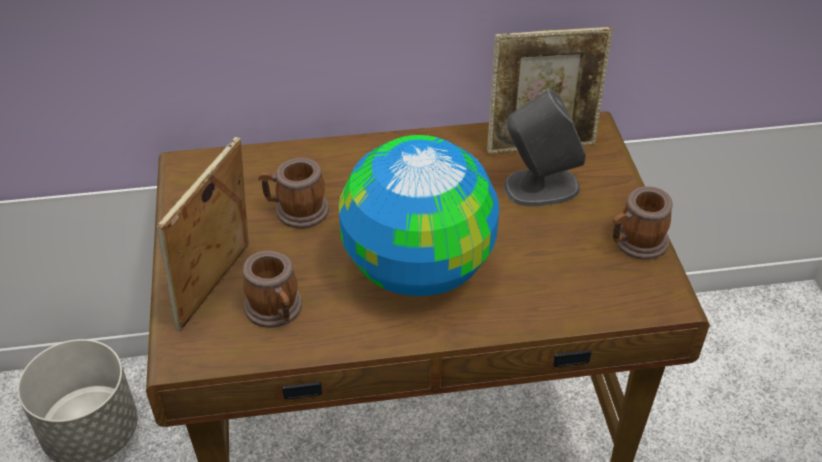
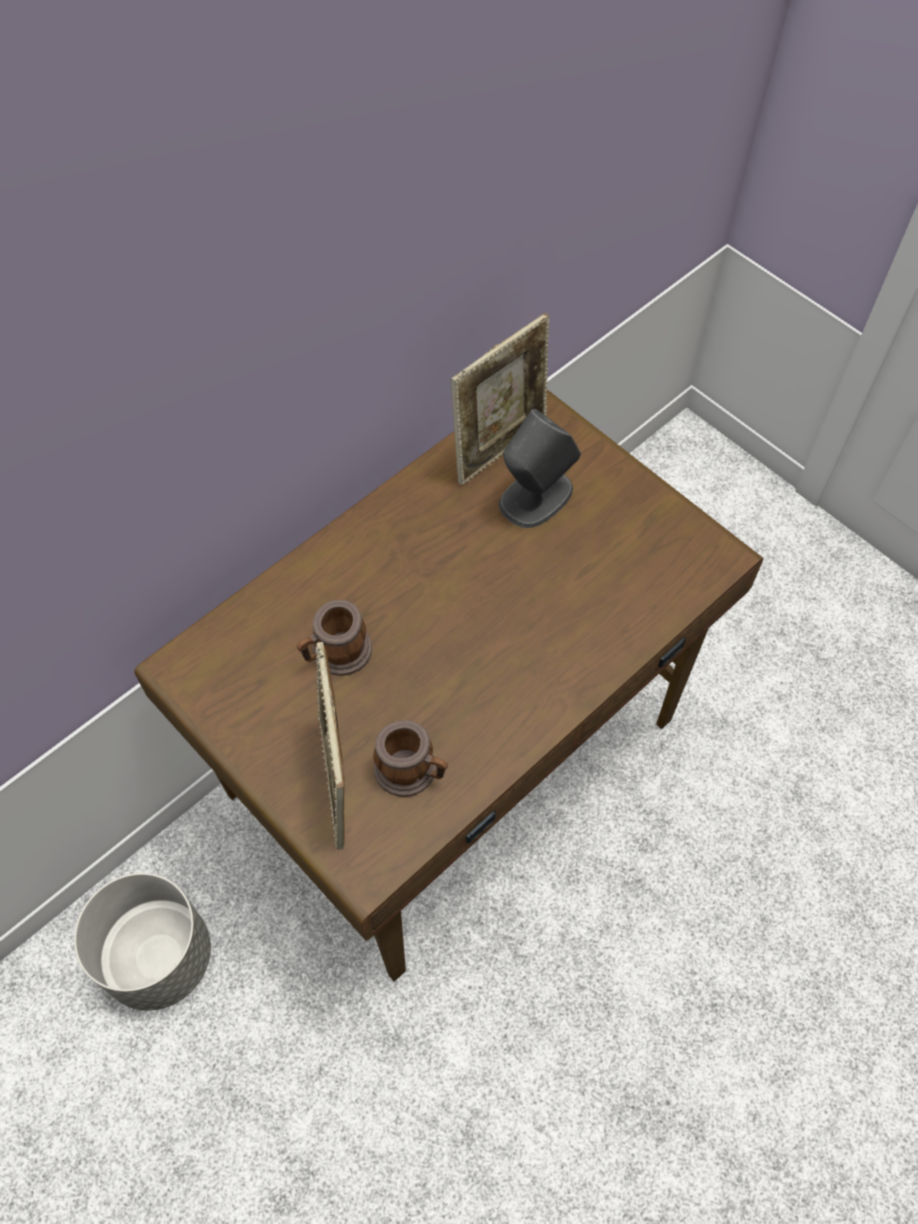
camera: 35 degrees left, 15 degrees up
(416, 269) = (498, 650): globe -> none
(635, 243) = (656, 512): mug -> none

